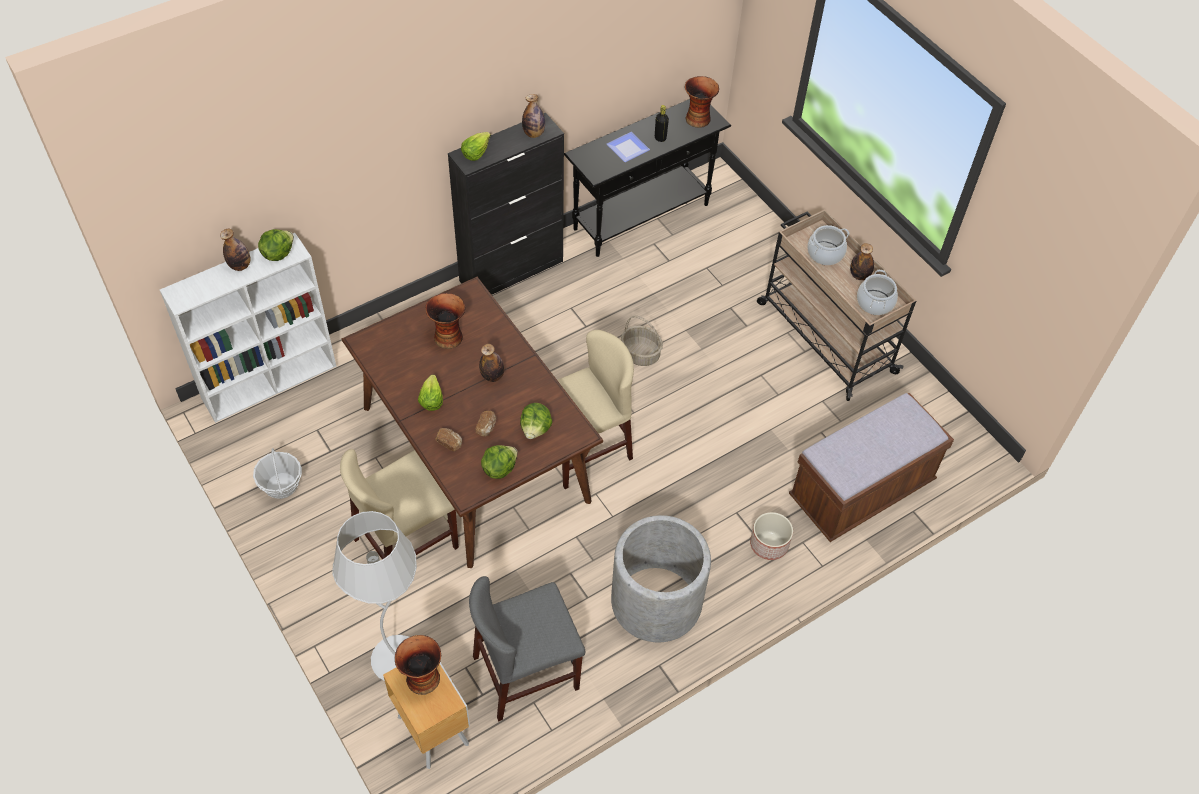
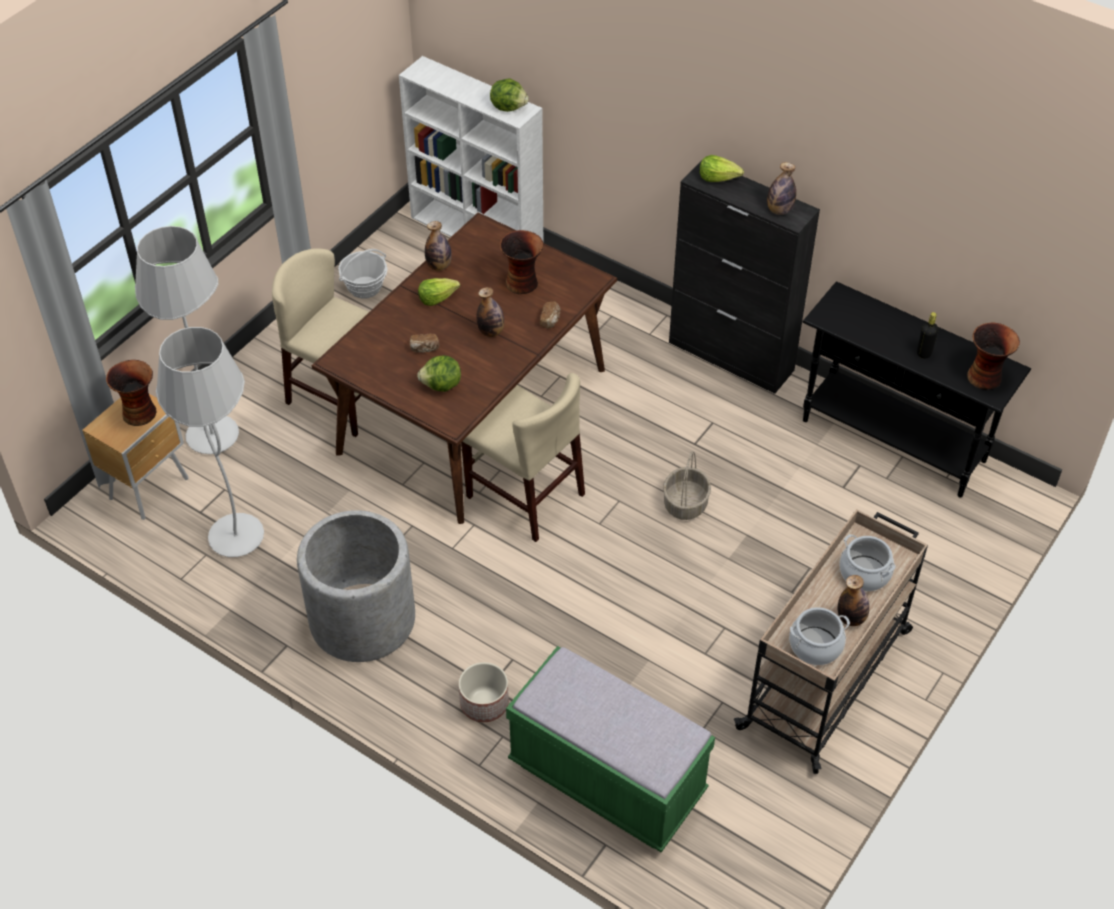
camera: 70 degrees right, 5 degrees down
(240, 265) = (479, 90): bottle -> bottle (439, 266)
(449, 442) = (392, 328): bread -> bread (550, 320)
(499, 468) = (378, 374): lettuce -> none
(526, 672) = (236, 537): grey chair -> white floor lamp
(628, 147) = (886, 330): plate -> none
(861, 491) = (607, 779): brown bench -> green bench

